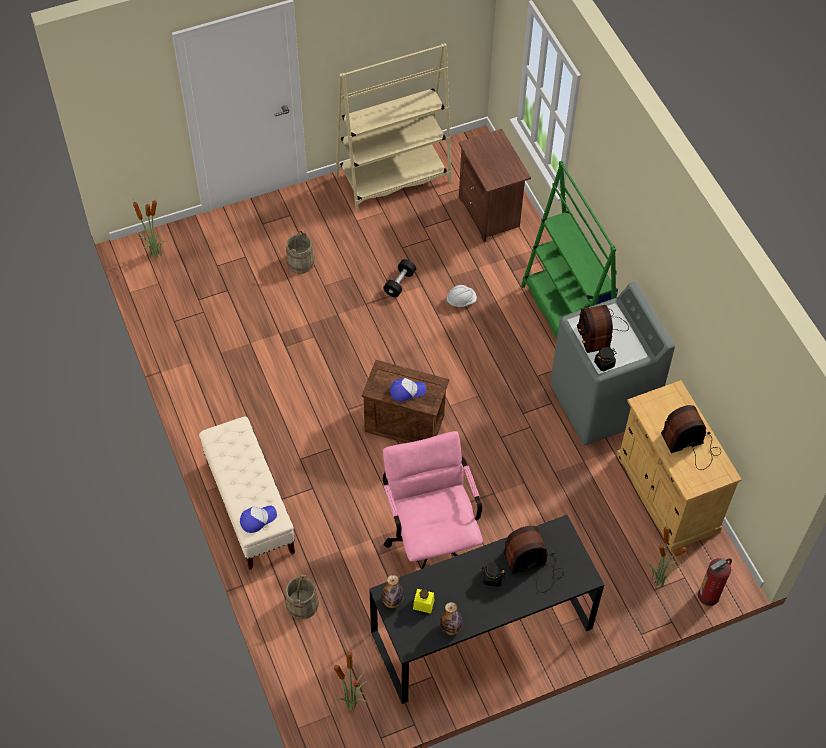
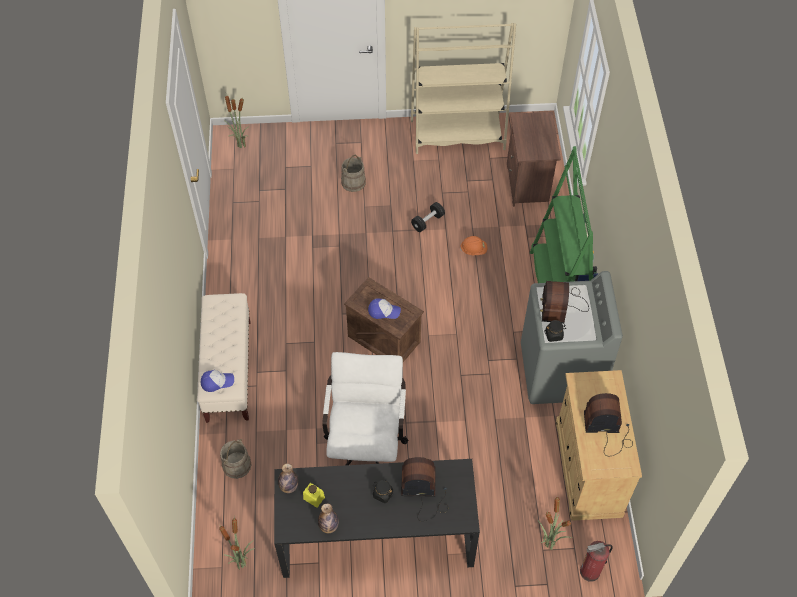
camera: 20 degrees right, 0 degrees up
(431, 538) = (366, 443): pink office chair -> white office chair
(461, 300) = (473, 250): white hard hat -> orange hard hat

